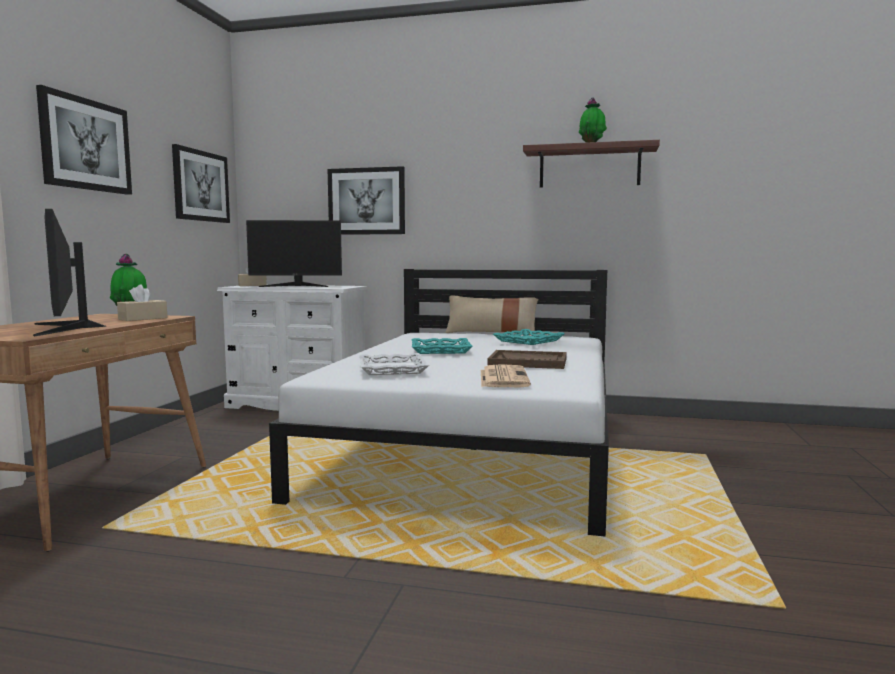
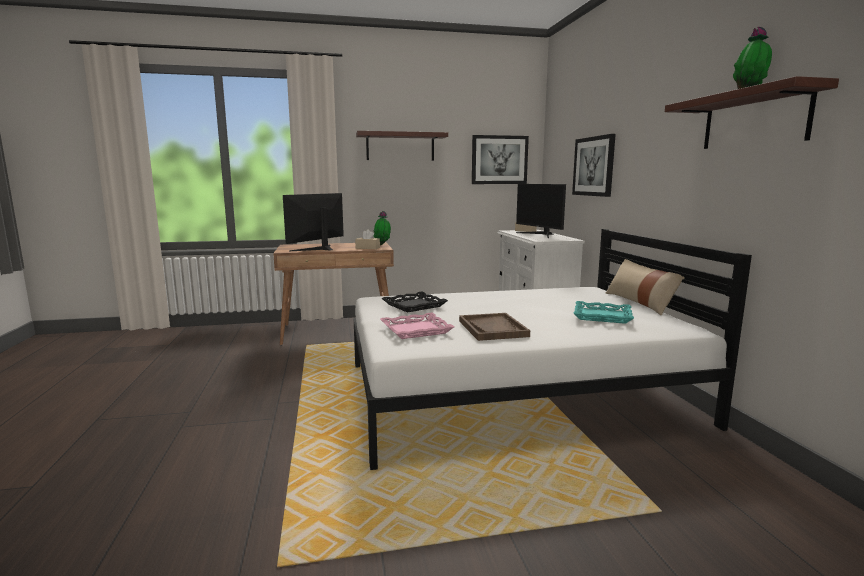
camera: 65 degrees right, 5 degrees up
(85, 144) = (400, 147): picture -> shelf
(393, 369) = (414, 306): white tray -> black tray
(441, 350) = (508, 303): turquoise tray -> none
(503, 378) = (416, 330): newspaper -> pink tray

